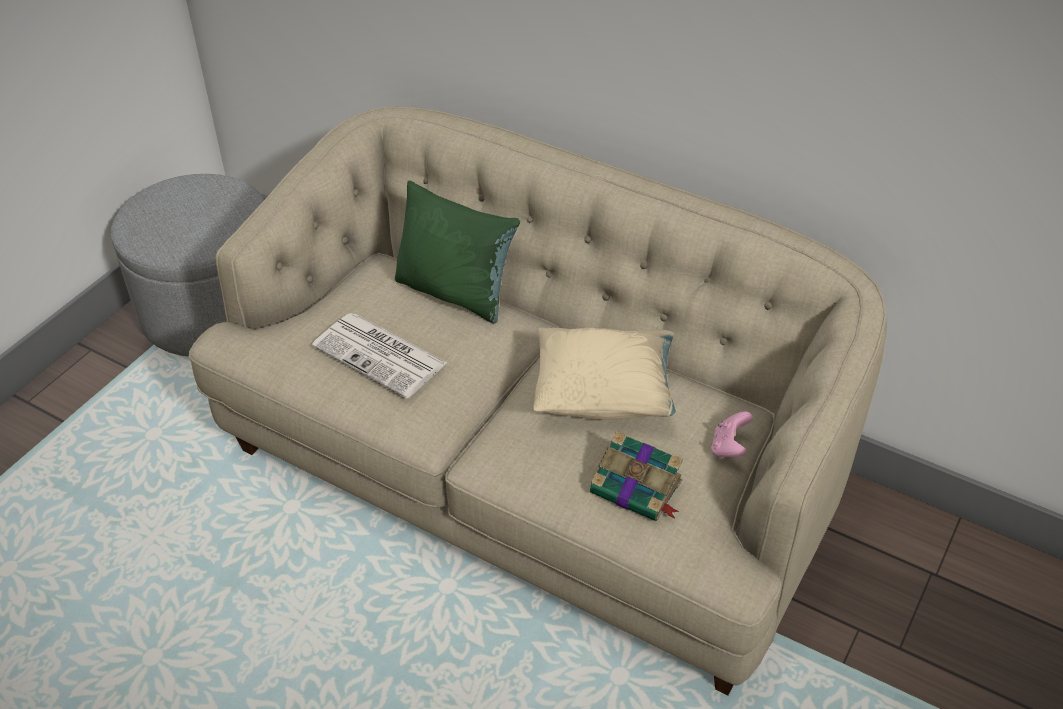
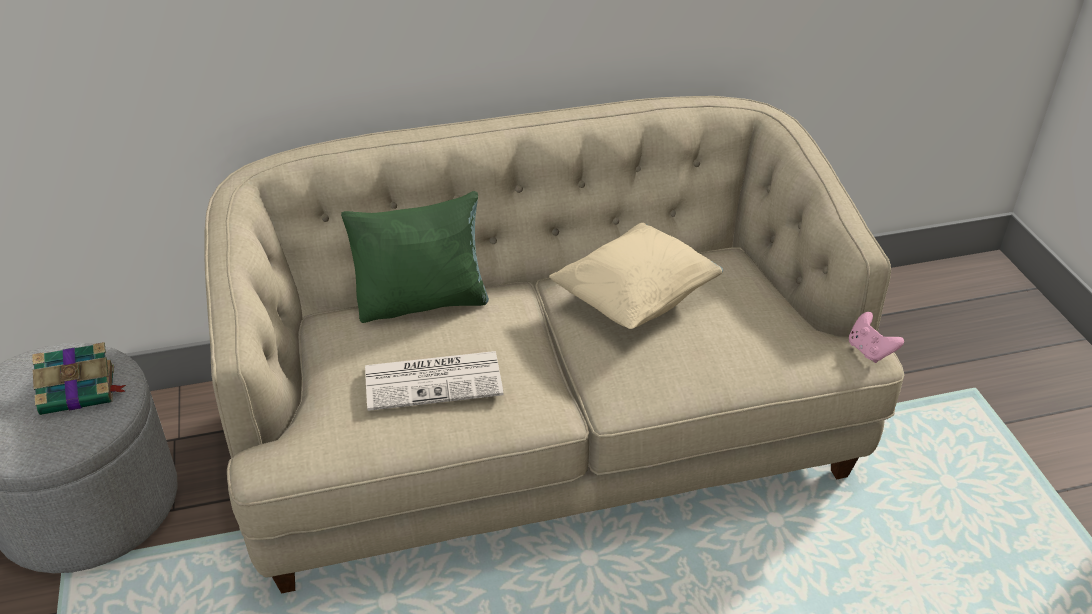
camera: 45 degrees left, 5 degrees down
(638, 488) = (744, 340): book -> book (80, 390)
(729, 448) = (755, 280): pink game controller -> pink game controller (869, 351)

